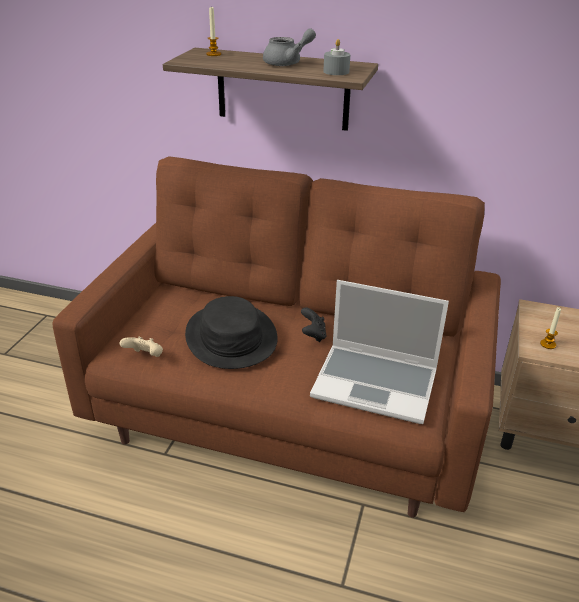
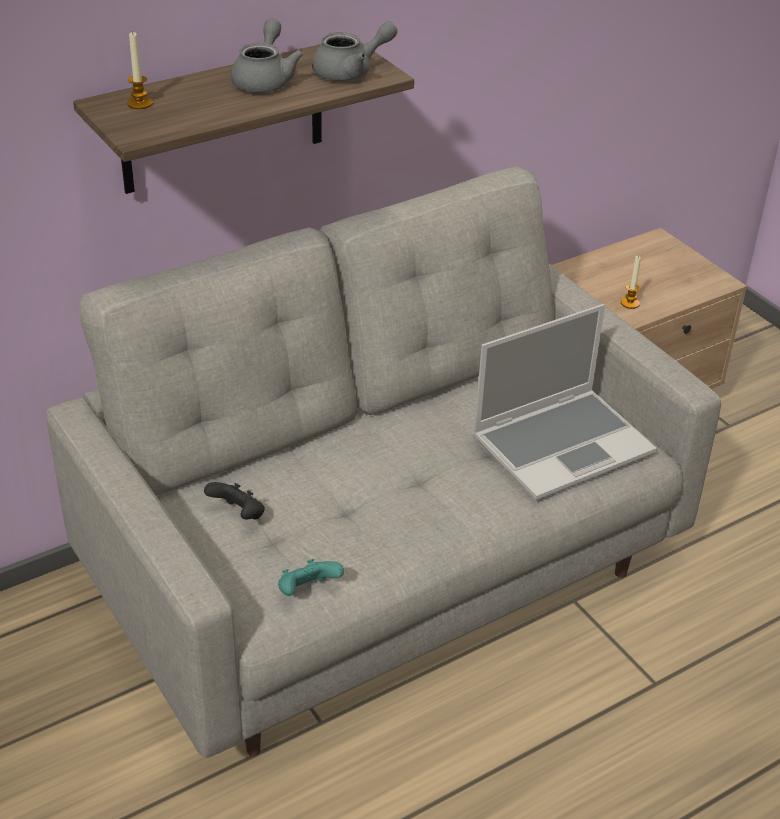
camera: 50 degrees left, 5 degrees up
(145, 357) = (307, 592): beige game controller -> turquoise game controller
(230, 337) = (355, 500): black hat -> none
(288, 418) = (386, 575): brown sofa -> grey sofa
(313, 335) = (430, 437): black game controller -> black game controller (238, 515)
(336, 71) = (351, 72): grey candle -> grey teapot

